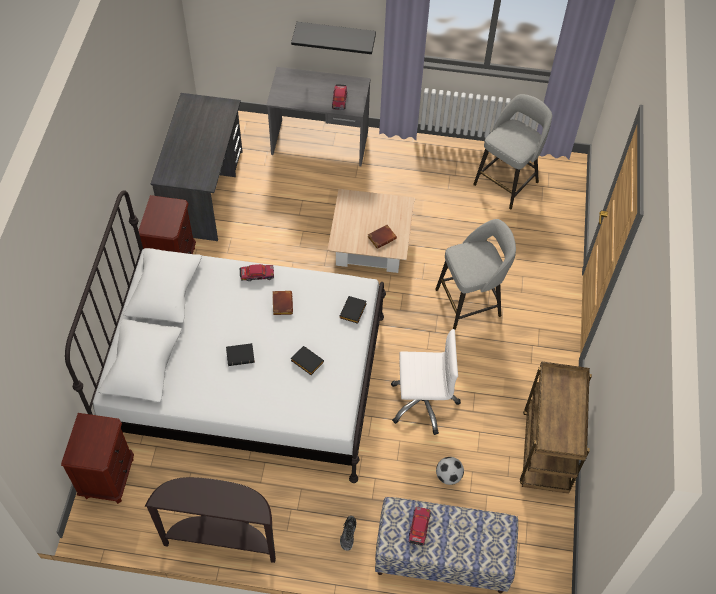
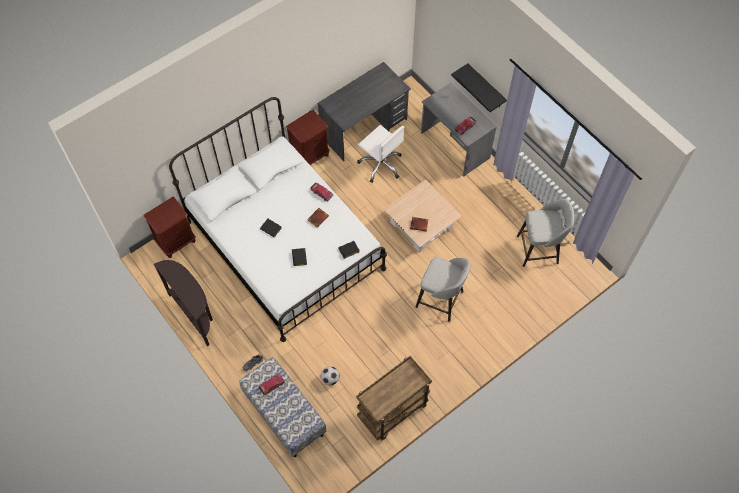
camera: 45 degrees right, 5 degrees up
(423, 402) = (358, 331): white office chair -> white office chair (381, 164)

